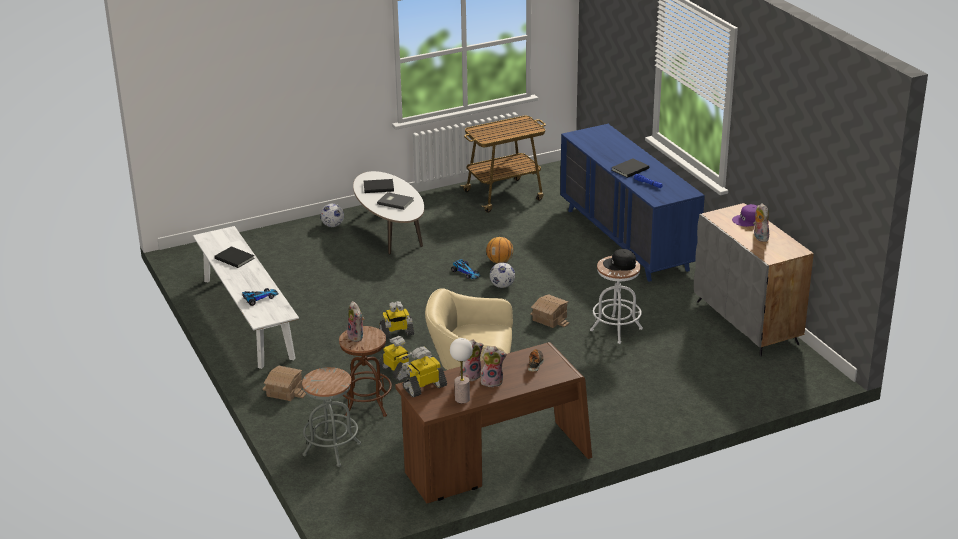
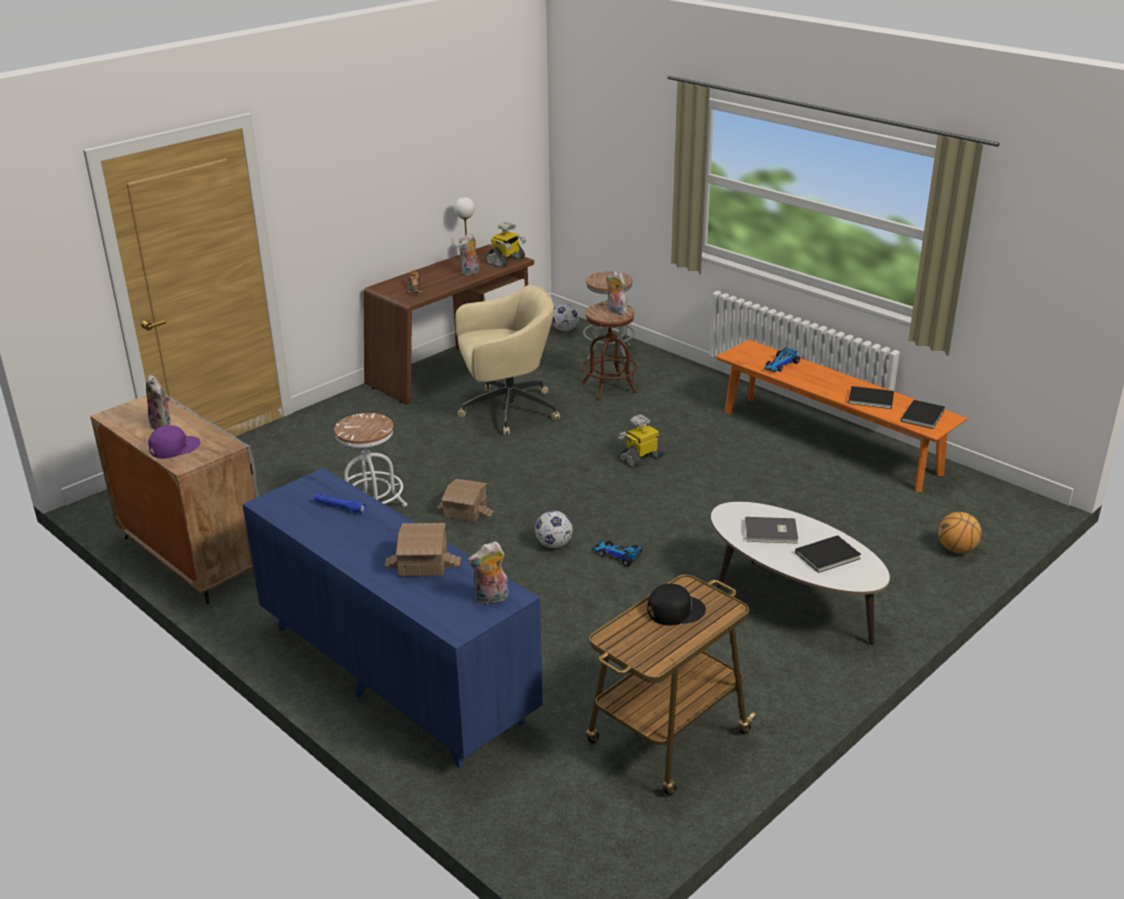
camera: 160 degrees right, 0 degrees up
(247, 318) = (829, 442): white bench -> orange bench
(284, 392) = (700, 384): toy house -> toy house (423, 562)
(332, 225) = (891, 597): football -> football (565, 330)
(397, 371) = (605, 421): toy robot -> none
(492, 382) = (447, 272): plush toy -> plush toy (491, 599)
(499, 261) = (582, 584): basketball -> basketball (956, 549)
(620, 264) = (362, 427): black cap -> black cap (675, 610)
(629, 169) = (379, 532): black book -> black book (924, 416)

